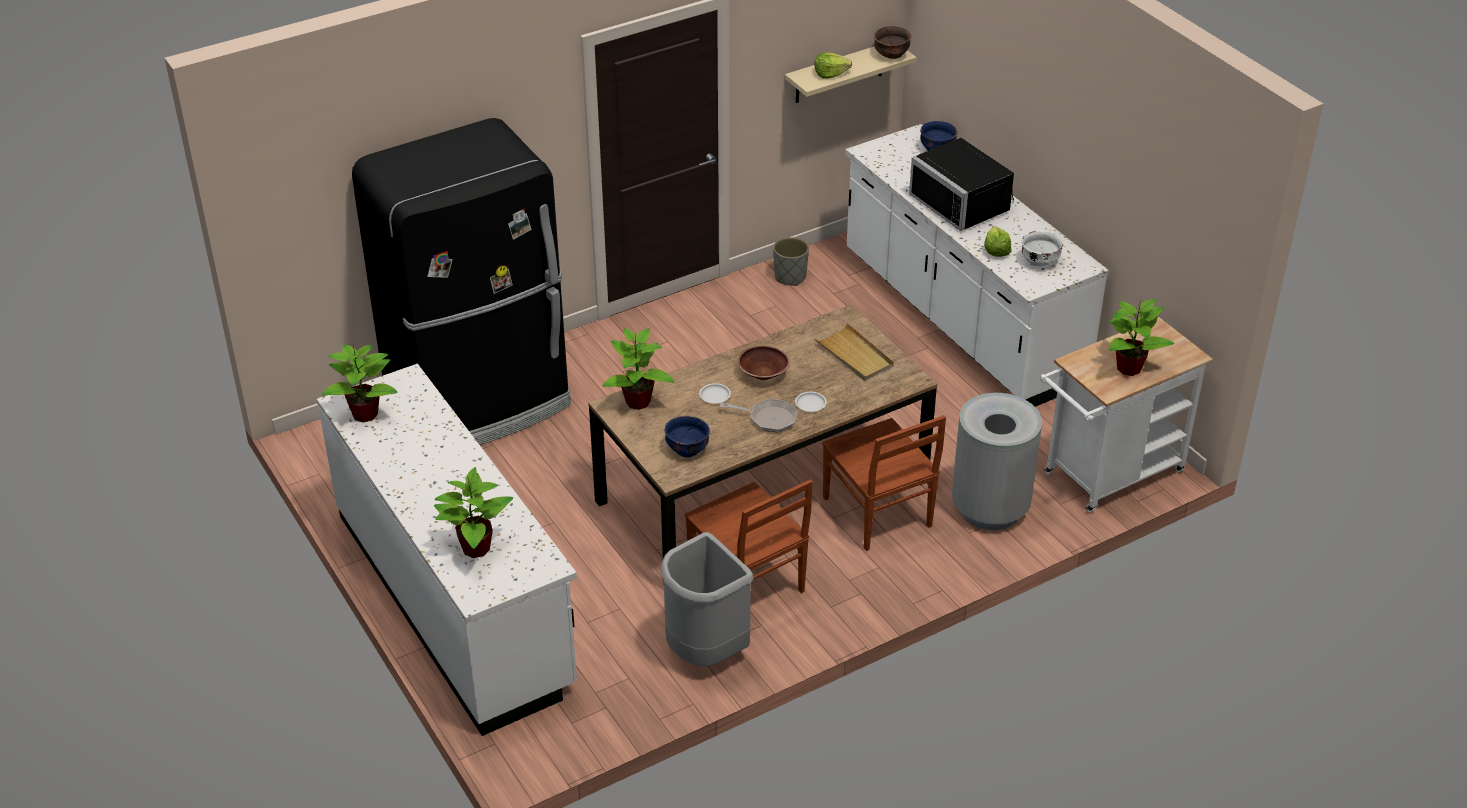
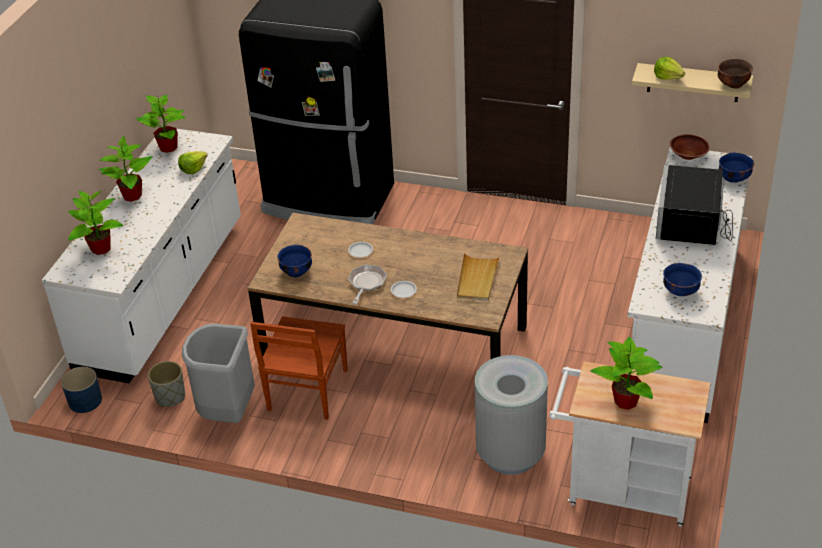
camera: 50 degrees right, 0 degrees up
(544, 748) = (85, 400): none -> blue planter
(638, 402) = (316, 228): potted plant -> potted plant (131, 196)
(763, 373) = (407, 256): brown bowl -> brown bowl (688, 155)
(768, 419) = (366, 284): frying pan -> frying pan turned 135 degrees counterclockwise
(790, 277) = (610, 230): grey planter -> grey planter (170, 397)
(878, 514) = (438, 407): brown chair -> none
(996, 250) = (661, 266): lettuce -> lettuce (193, 168)
(1039, 261) = (680, 291): white bowl -> blue bowl

